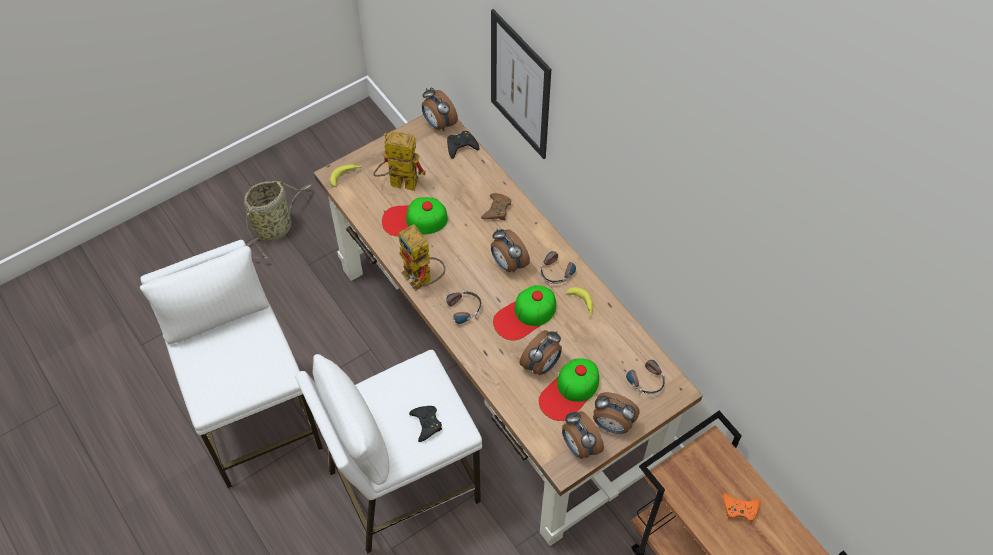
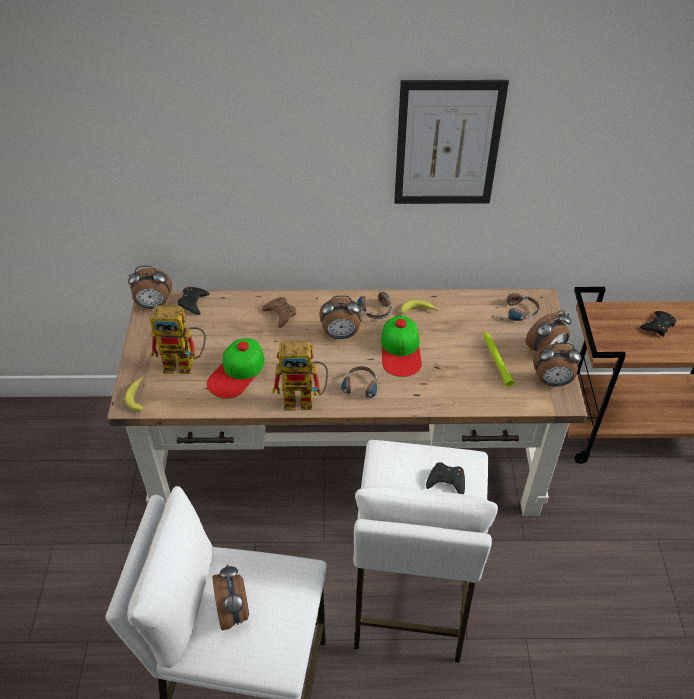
camera: 55 degrees left, 10 degrees down
(275, 227) = (54, 548): basket -> none
(397, 183) = (185, 364): toy robot -> toy robot turned 135 degrees counterclockwise
(520, 85) = (248, 173): picture -> picture (447, 144)
(541, 365) = (457, 364): alarm clock -> alarm clock (234, 611)
(570, 391) = (496, 360): cap -> green flashlight
(740, 509) = (658, 326): orange game controller -> black game controller

